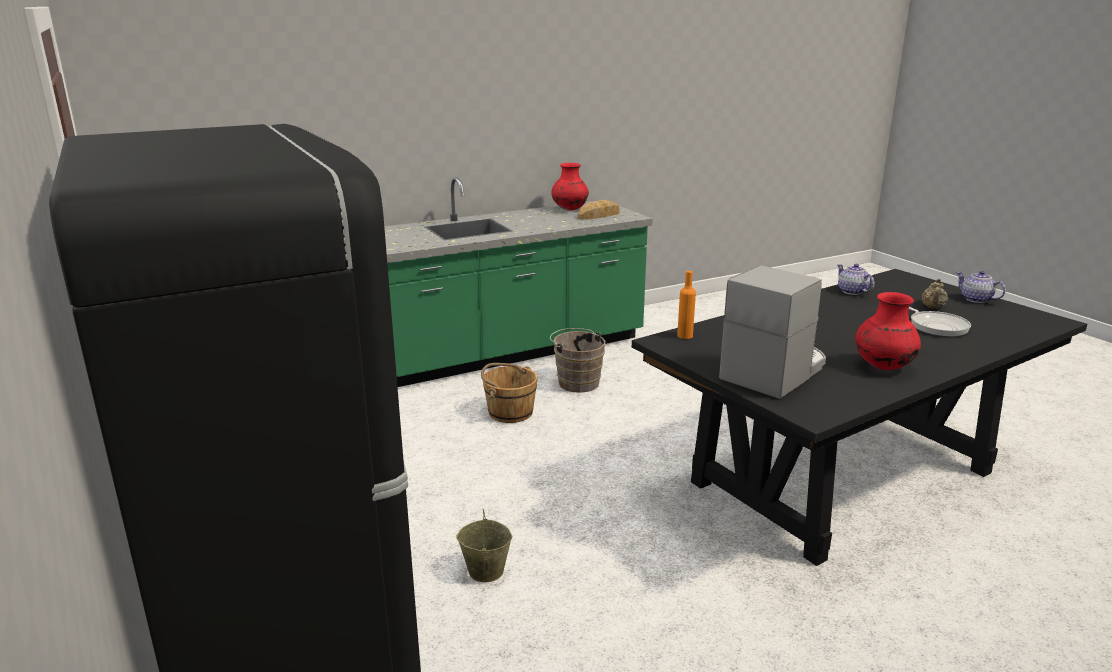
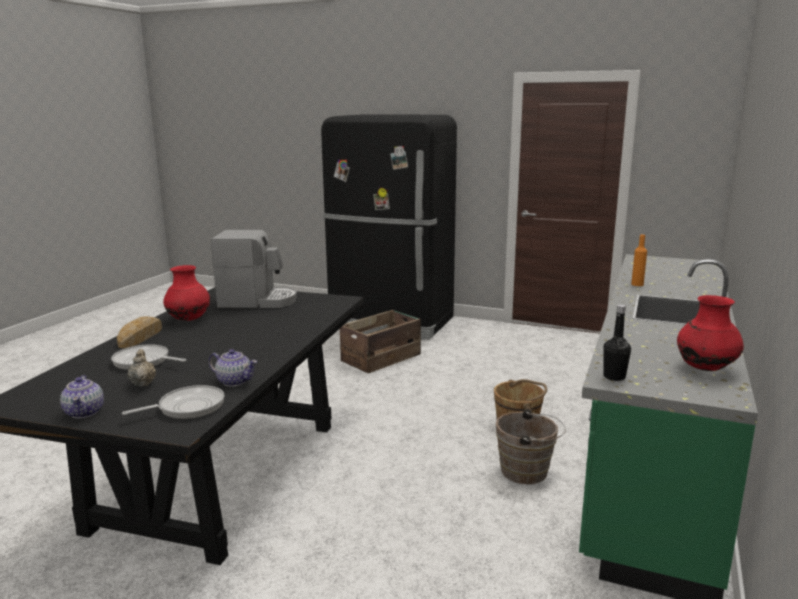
camera: 140 degrees right, 5 degrees down
(485, 571) = (382, 358): beige bucket -> crate
(598, 215) = (645, 368): bread -> bread (141, 337)
(625, 217) = (614, 377): none -> black bottle
(685, 336) = (335, 305): orange bottle -> orange bottle (637, 284)
(774, 372) = (257, 301): coffee machine -> coffee machine turned 90 degrees counterclockwise
(894, 285) = (187, 407): none -> frying pan
(976, 299) = (85, 412): teapot -> teapot turned 60 degrees clockwise

